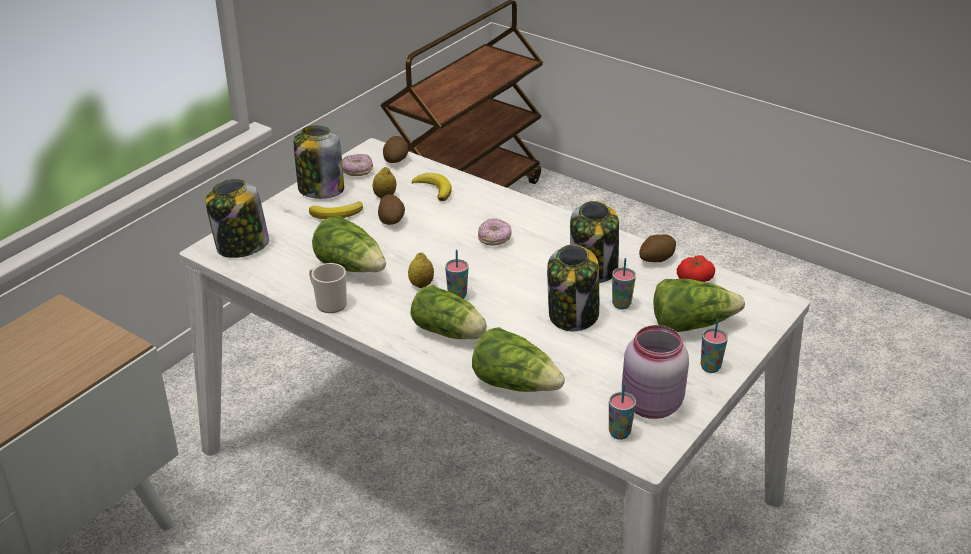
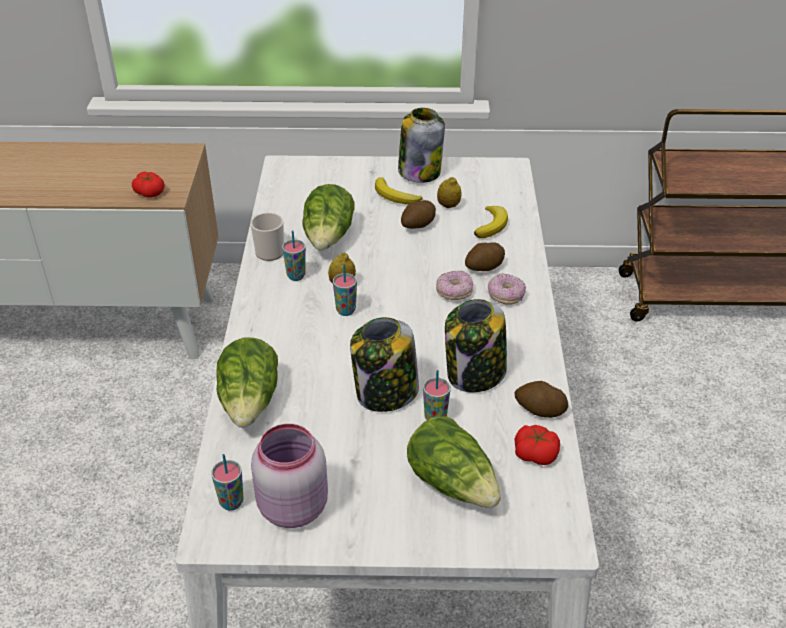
camera: 55 degrees right, 5 degrees up
(95, 356) = (149, 192): none -> tomato
(241, 246) = (301, 176): jar -> none
(357, 172) = (467, 176): donut -> donut (506, 296)
(396, 160) = (510, 185): potato -> potato (484, 268)
(450, 333) = (289, 331): lettuce -> none
(710, 367) = (391, 528): cup -> cup (296, 276)

